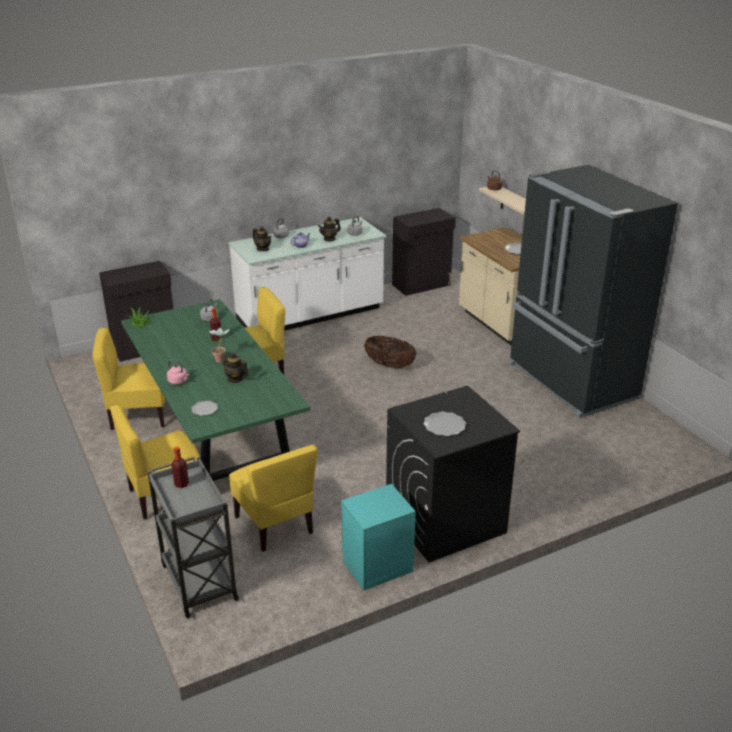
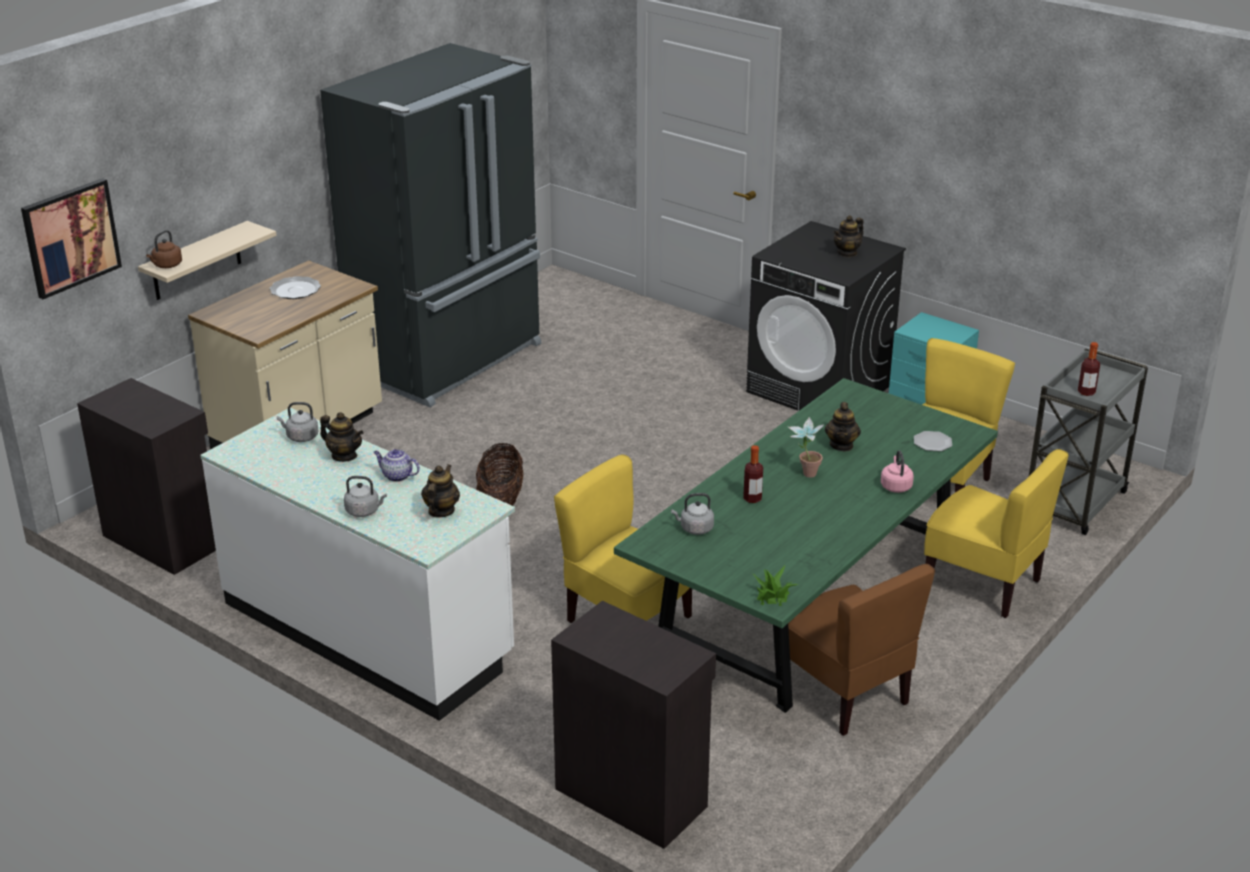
camera: 115 degrees left, 0 degrees up
(138, 415) = (844, 694): yellow chair -> brown chair
(444, 426) = (847, 253): plate -> teapot
(480, 147) = (70, 237): none -> picture

